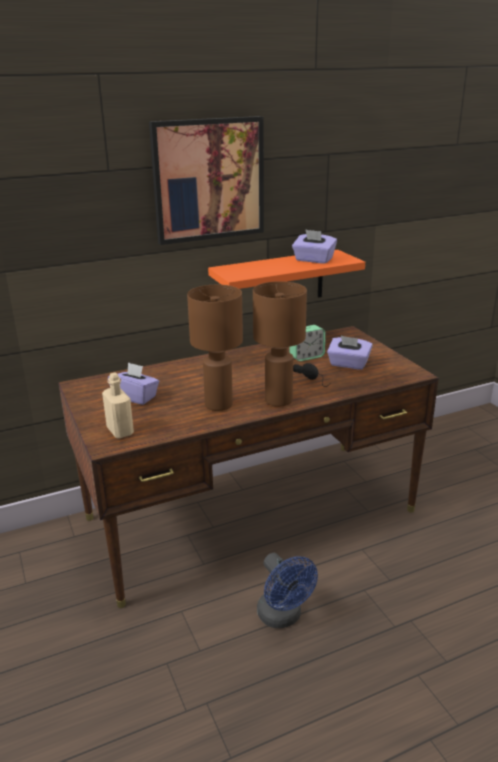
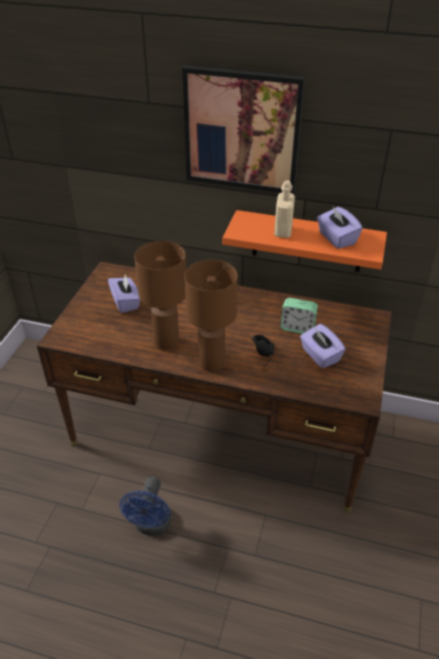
camera: 40 degrees right, 15 degrees up
(120, 431) = (80, 330): beige bottle -> beige bottle (283, 231)

